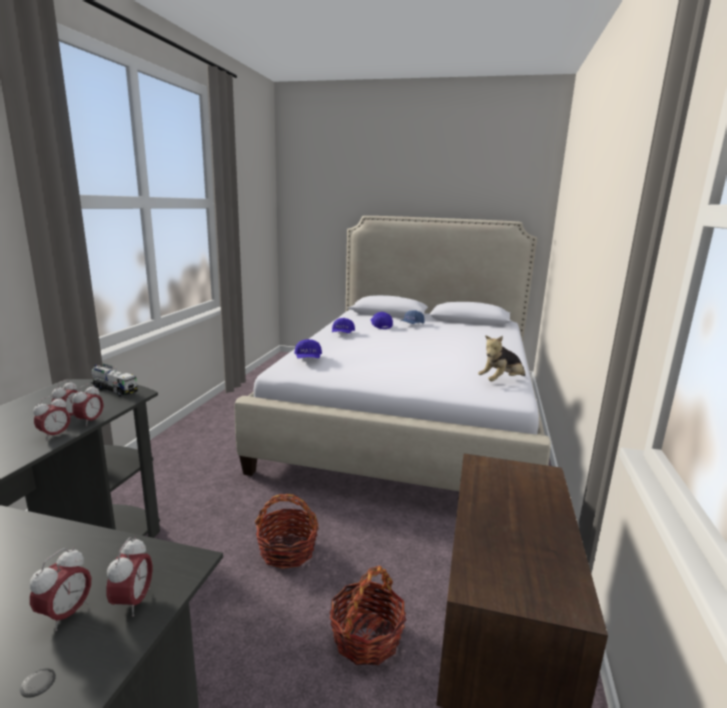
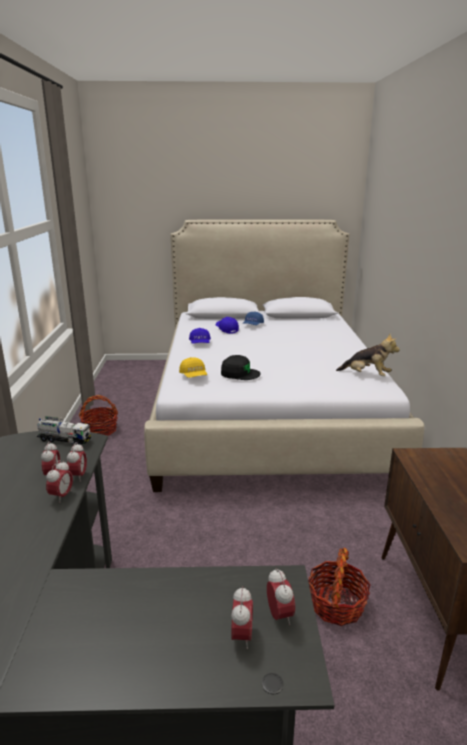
camera: 15 degrees left, 5 degrees up
(287, 551) = (235, 551): basket -> basket (100, 430)
(308, 359) = (194, 376): blue cap -> yellow cap
(357, 362) = (239, 373): none -> black cap
(501, 381) = (366, 375): plush toy -> plush toy turned 105 degrees counterclockwise

